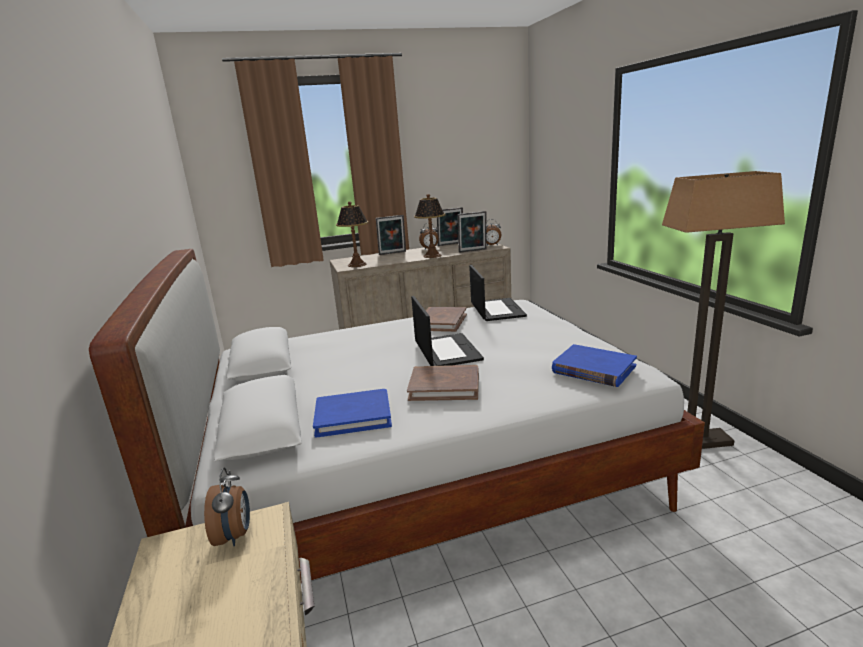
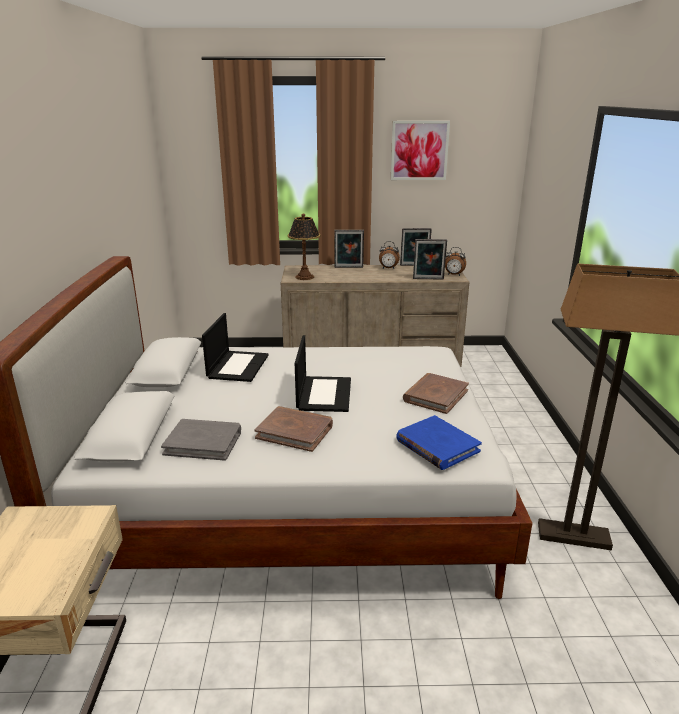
camera: 15 degrees right, 5 degrees up
(235, 536) = (65, 522): alarm clock -> none
(353, 416) = (203, 442): blue book -> grey book
(432, 256) = (383, 278): table lamp -> none
(439, 139) = (419, 150): none -> picture
(441, 322) = (344, 359): brown book -> brown book (435, 396)
(496, 310) = (407, 355): laptop -> laptop (238, 366)

